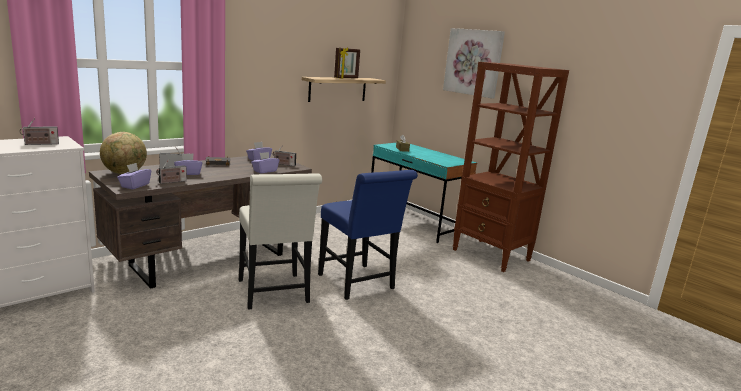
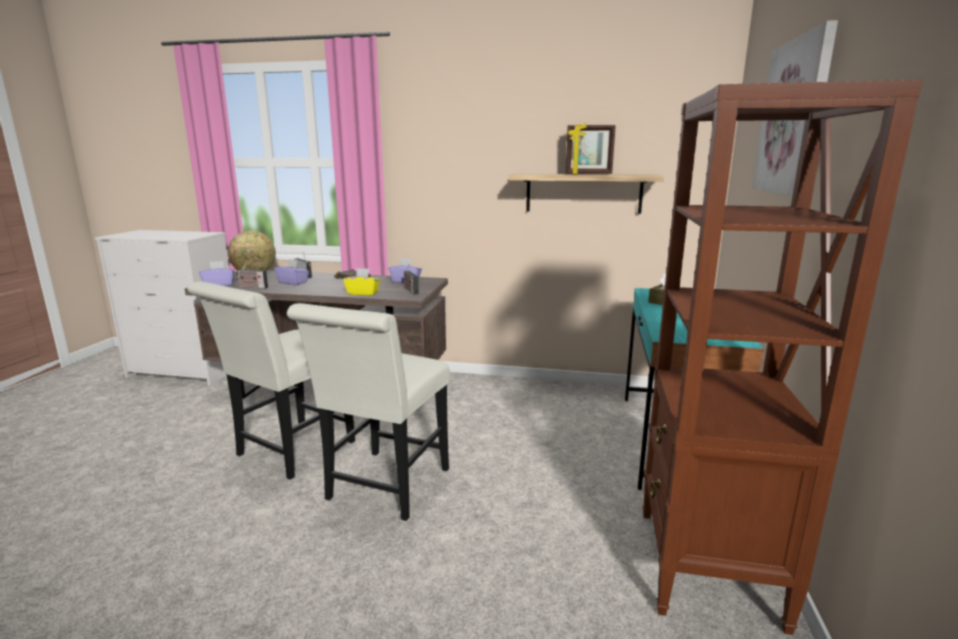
camera: 55 degrees right, 0 degrees up
(40, 144) = (178, 235): radio -> none
(265, 171) = (363, 293): purple tissue box -> yellow tissue box
(359, 284) = (384, 488): blue chair -> white chair

